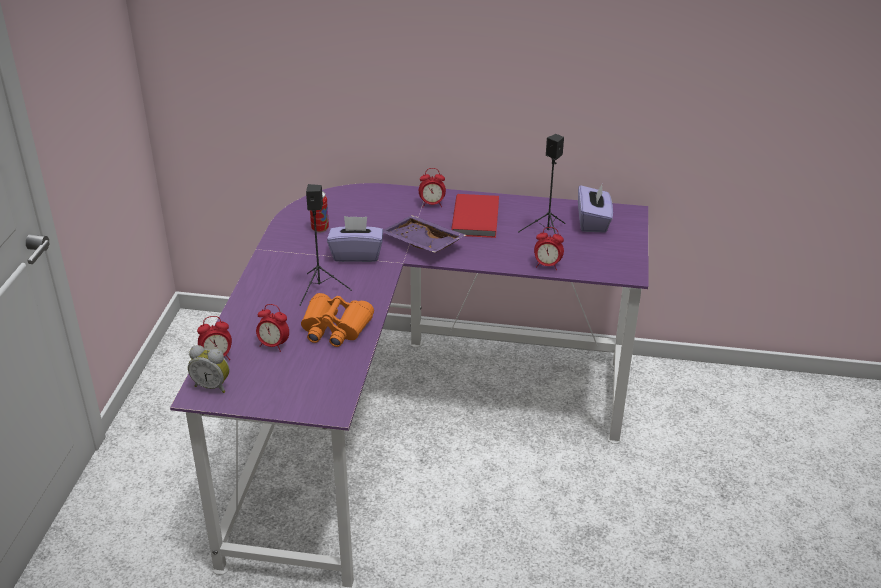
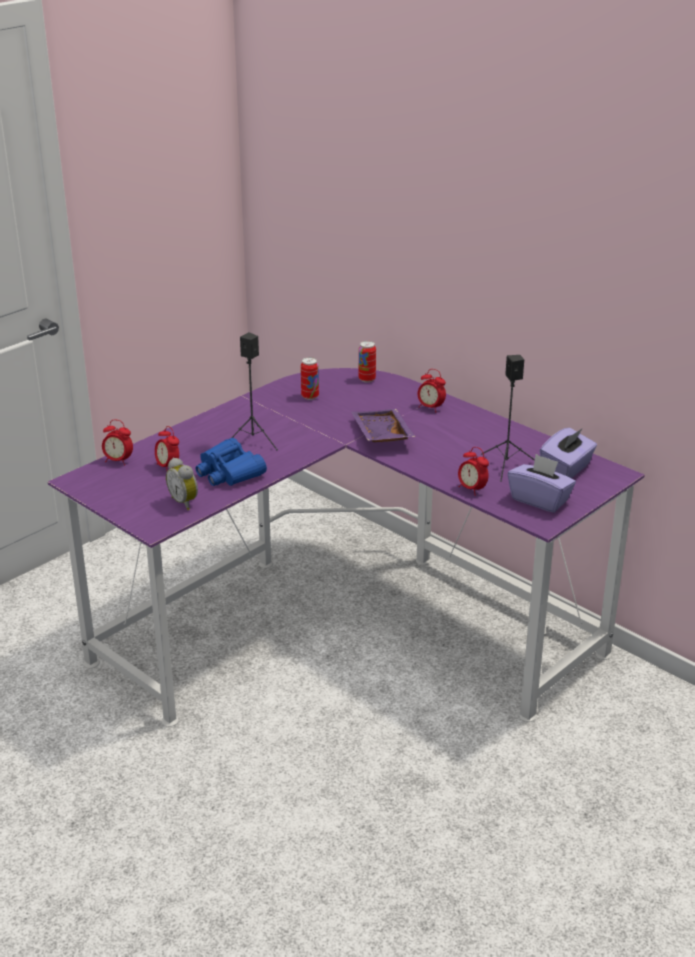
camera: 35 degrees right, 5 degrees down
(212, 386) = (92, 478): alarm clock -> alarm clock (185, 502)
(335, 328) = (229, 472): orange binoculars -> blue binoculars
(349, 196) = (367, 379): none -> can
(356, 254) = (315, 425): purple tissue box -> purple tissue box (540, 500)
(477, 218) = (457, 431): red book -> none

